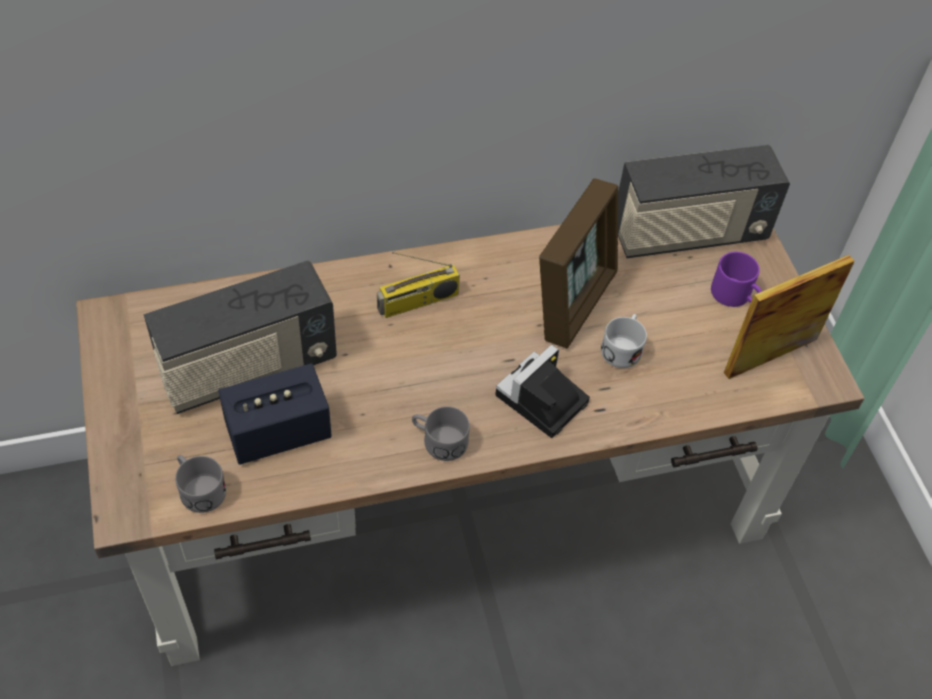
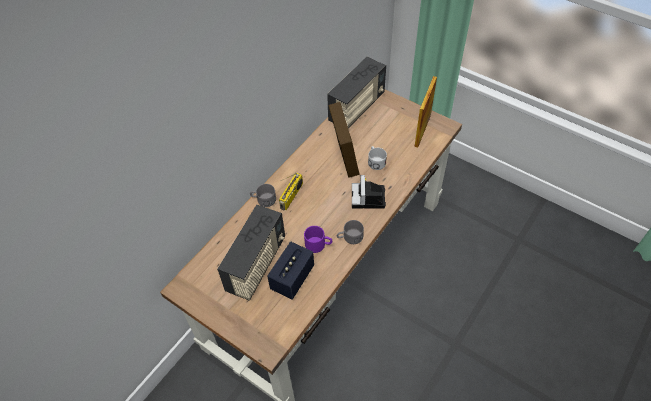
camera: 35 degrees left, 0 degrees up
(198, 488) = (285, 319): grey mug -> grey mug (263, 199)
(736, 295) = (392, 118): purple mug -> purple mug (318, 244)

